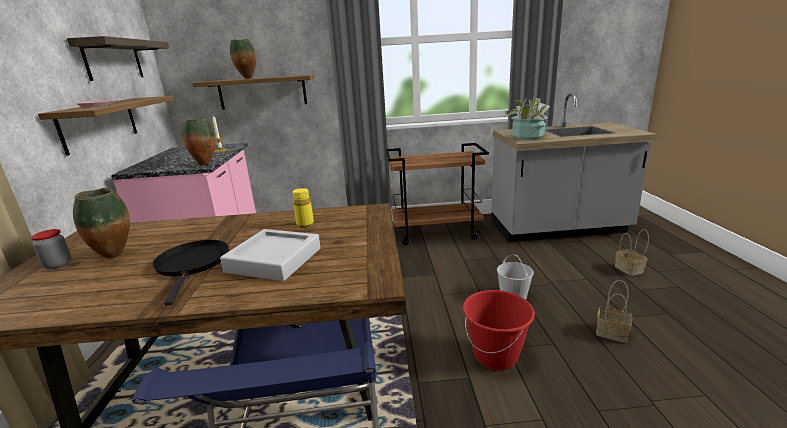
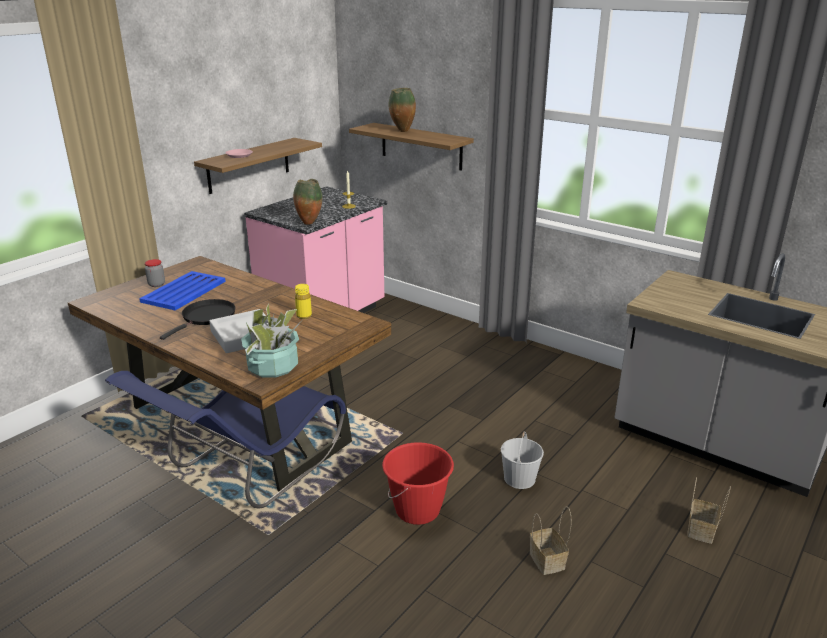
camera: 40 degrees right, 5 degrees up
(113, 60) = (281, 103): shelf -> none
(116, 256) = (184, 291): vase -> blue tray
(437, 233) = (558, 377): brown cart -> none
(527, 137) = (669, 298): potted plant -> potted plant (273, 366)

